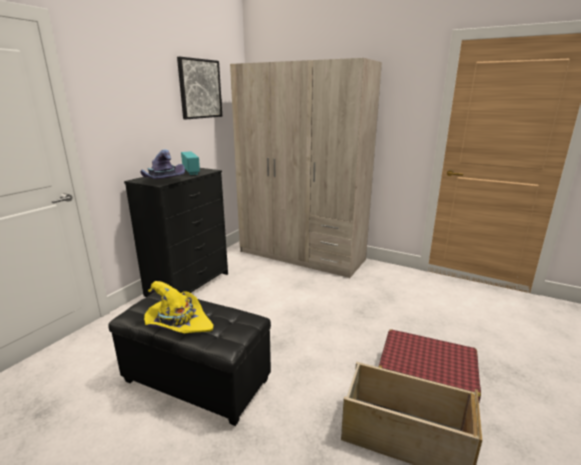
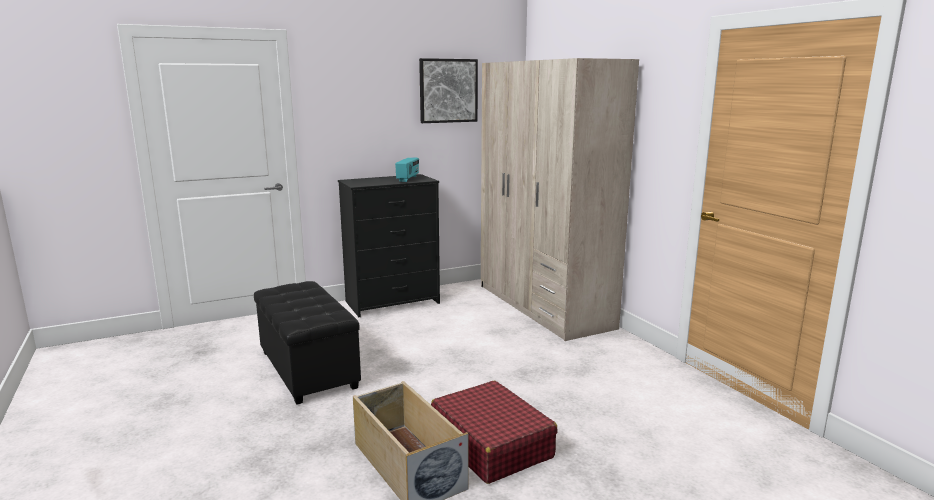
camera: 35 degrees right, 5 degrees down
(162, 181) = (364, 183): purple hat -> none
(178, 324) = (288, 303): yellow hat -> none

